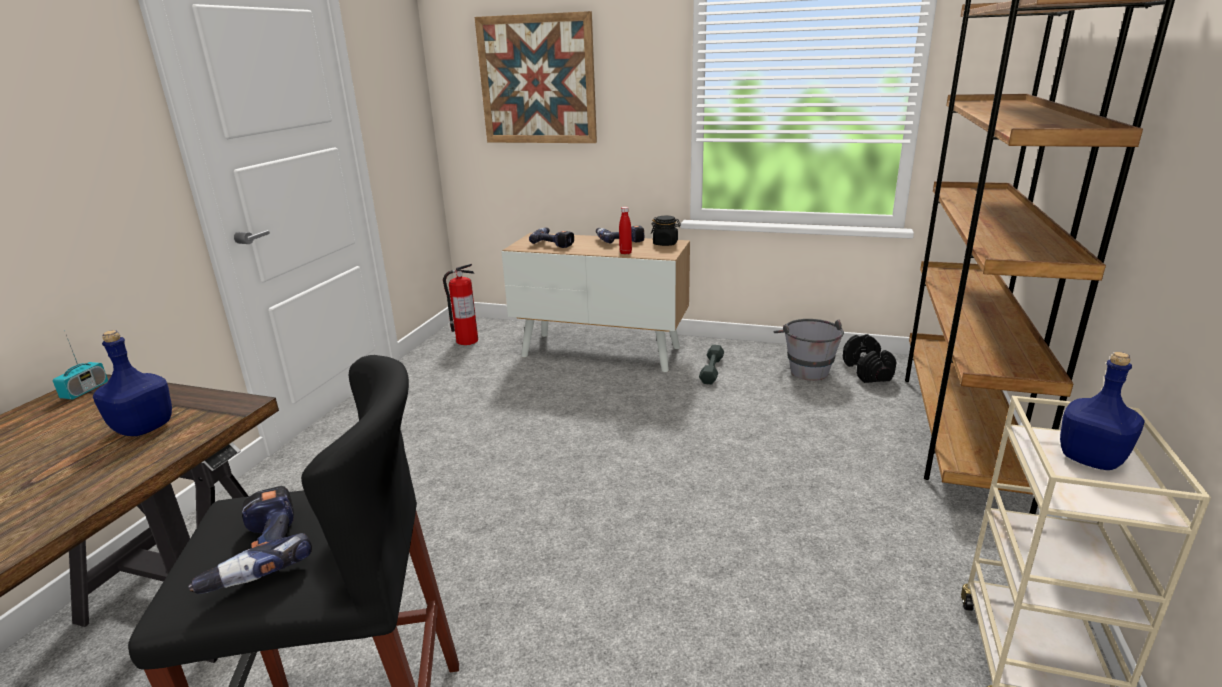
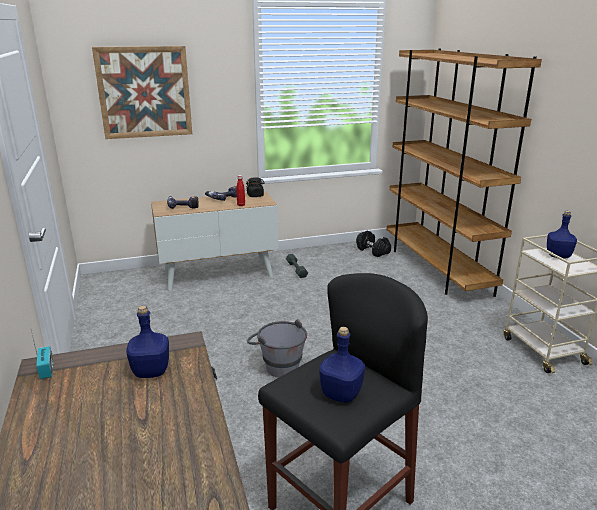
camera: 35 degrees left, 0 degrees up
(256, 554) = (340, 394): power drill -> blue bottle
(466, 341) = (112, 290): fire extinguisher -> none
(805, 368) = (343, 257): grey bucket -> grey bucket (277, 365)

